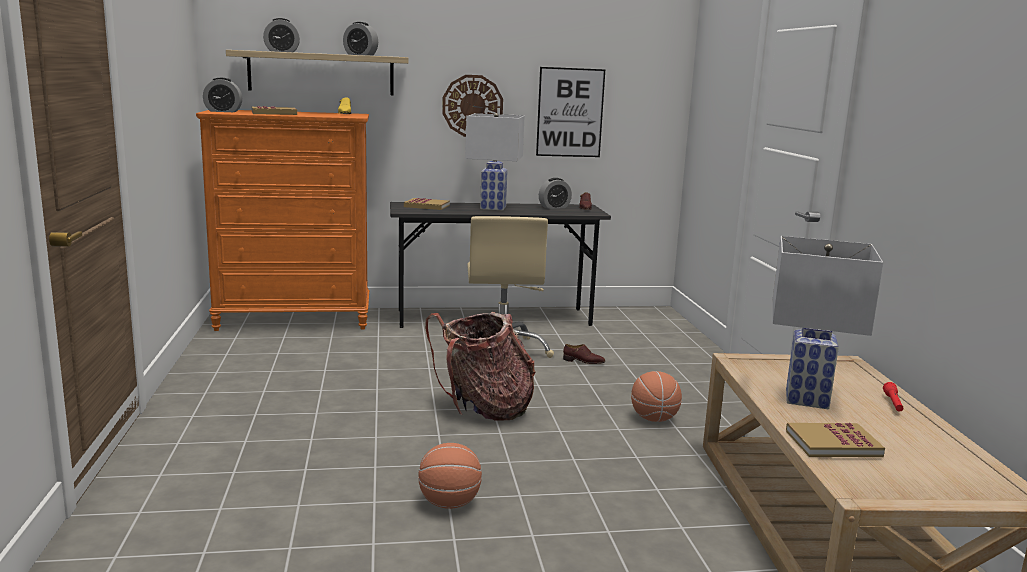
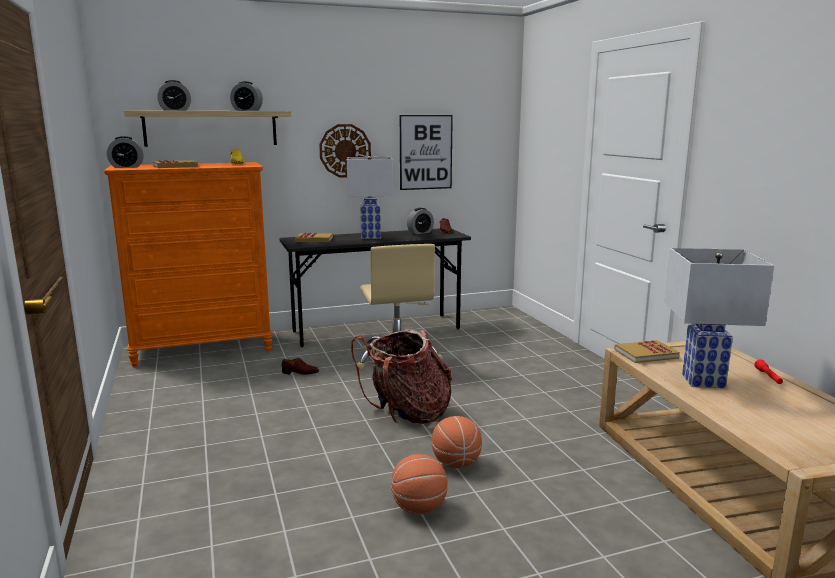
camera: 10 degrees left, 0 degrees up
(583, 361) = (468, 361): brown shoe -> brown shoe (300, 373)
(654, 418) = (549, 405): basketball -> basketball (456, 463)
(833, 443) = (751, 419): book -> book (646, 354)

